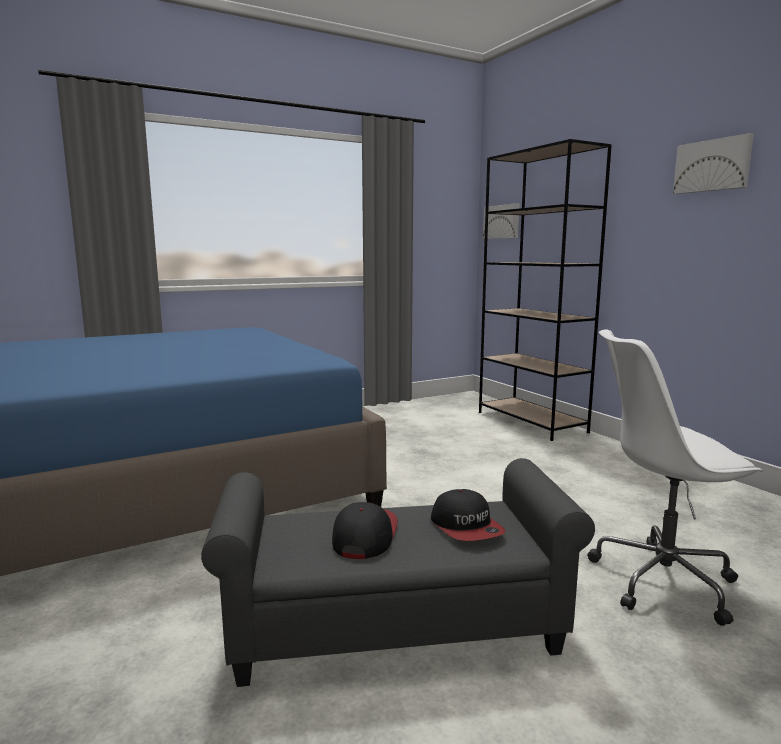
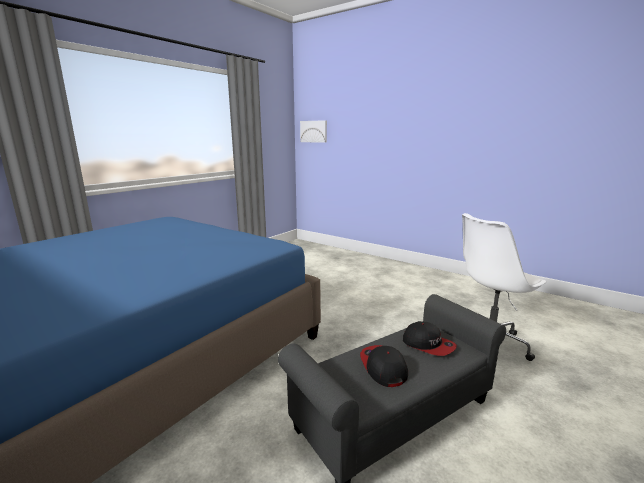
camera: 25 degrees left, 5 degrees up
(532, 422) = (348, 256): beige bookcase -> none
(713, 165) = (455, 107): picture -> none

